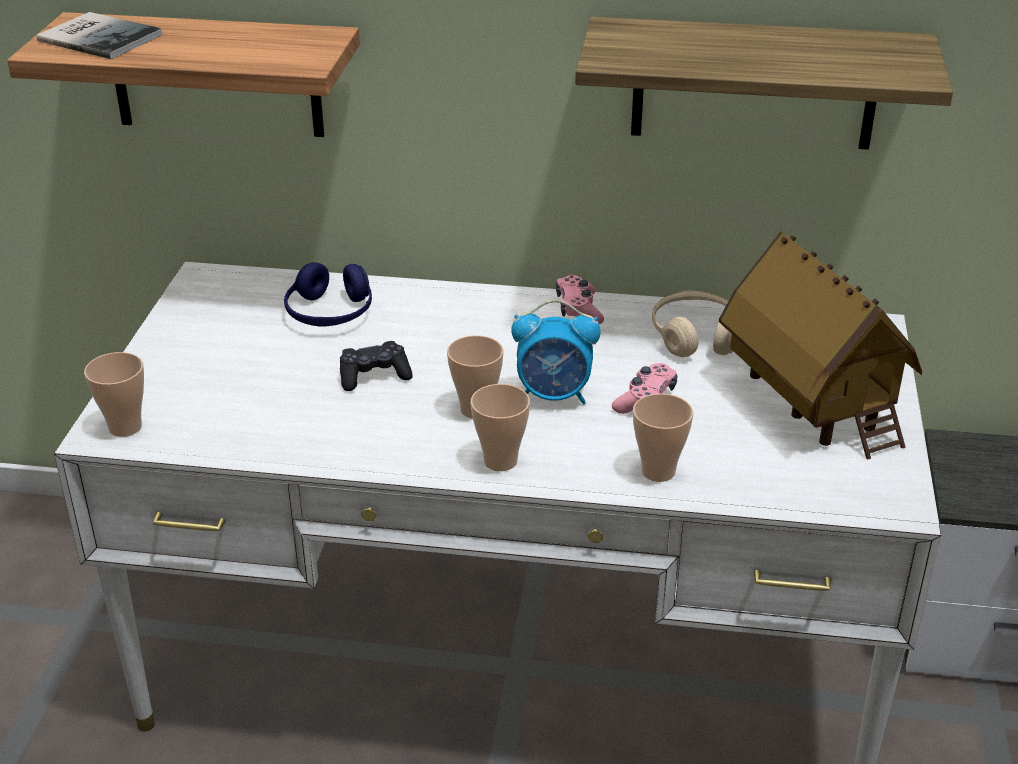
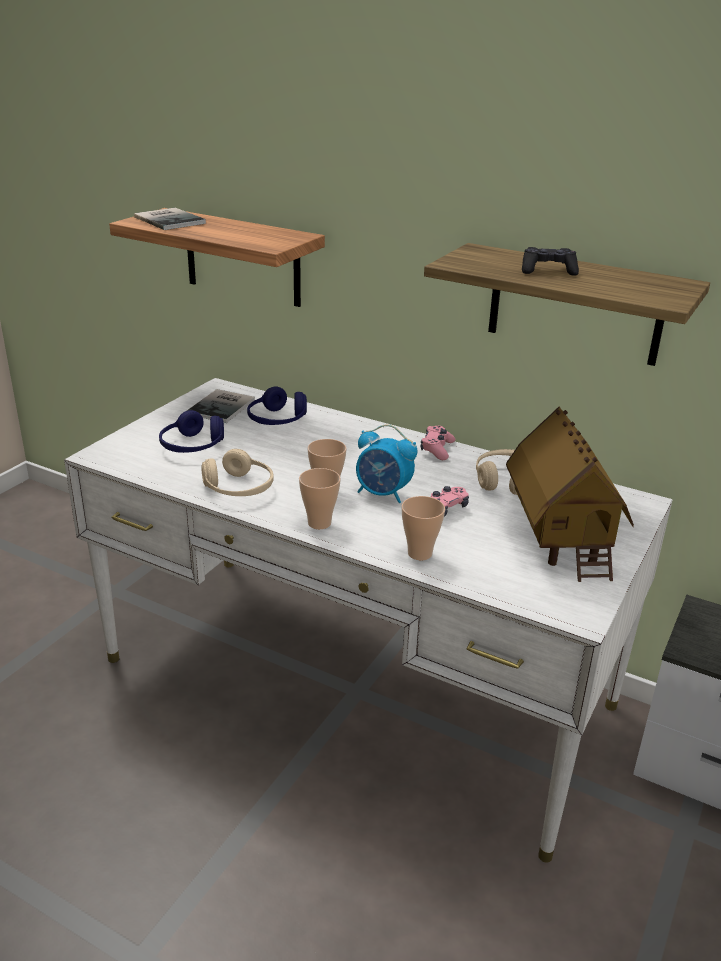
camera: 20 degrees right, 5 degrees down
(125, 427) = (112, 454): cup -> none
(235, 308) = (223, 407): none -> book
(237, 385) = (192, 446): none -> blue headphones
(353, 436) = (238, 488): none -> beige headphones
(374, 376) = (277, 459): black game controller -> black game controller (548, 271)

